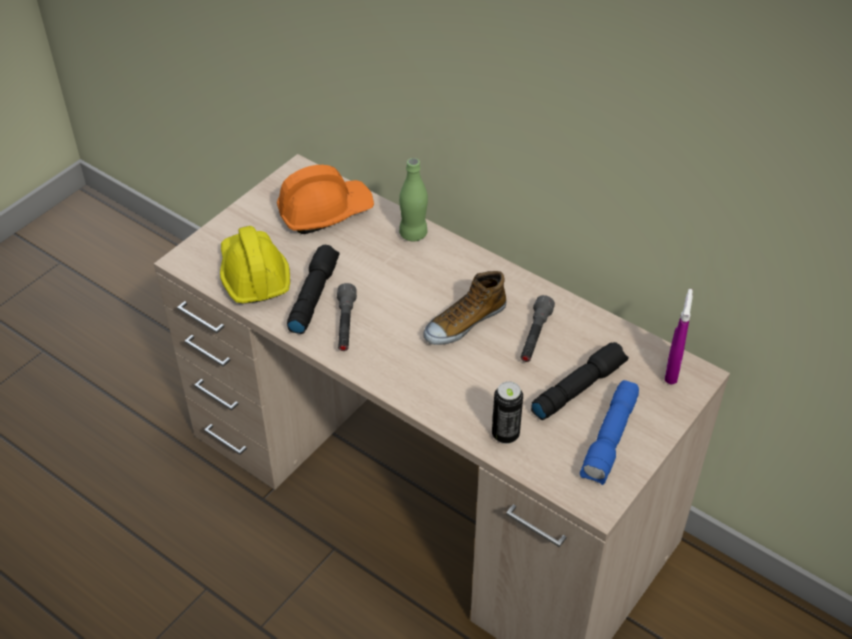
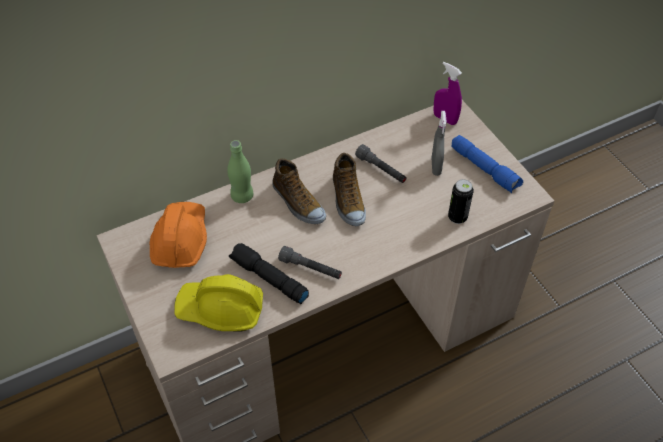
camera: 65 degrees left, 5 degrees up
(432, 282) = (298, 203): none -> shoe
(578, 387) = (436, 166): black flashlight -> grey spray bottle

